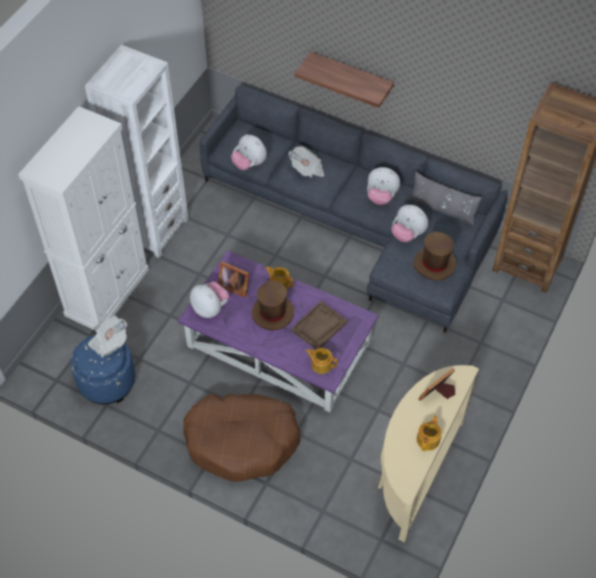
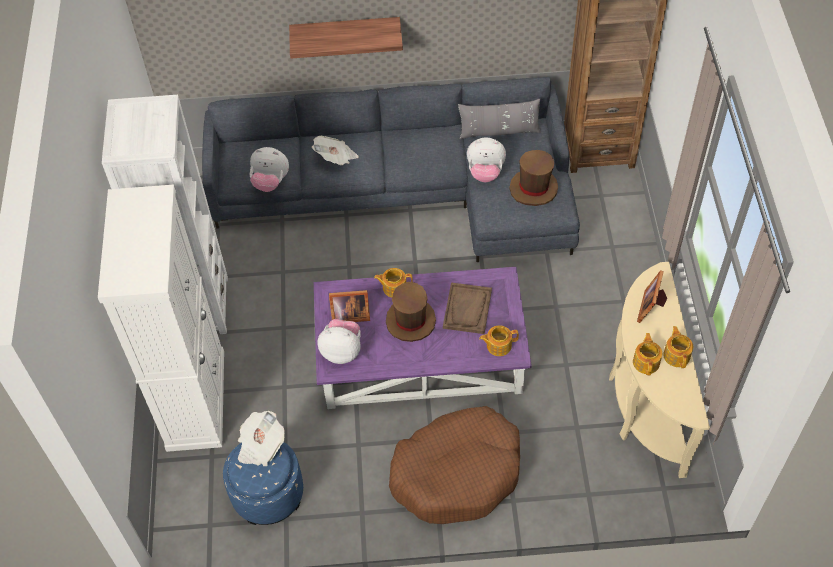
camera: 30 degrees left, 0 degrees up
(381, 196) = (432, 148): plush toy -> none
(401, 431) = (646, 362): none -> teapot

